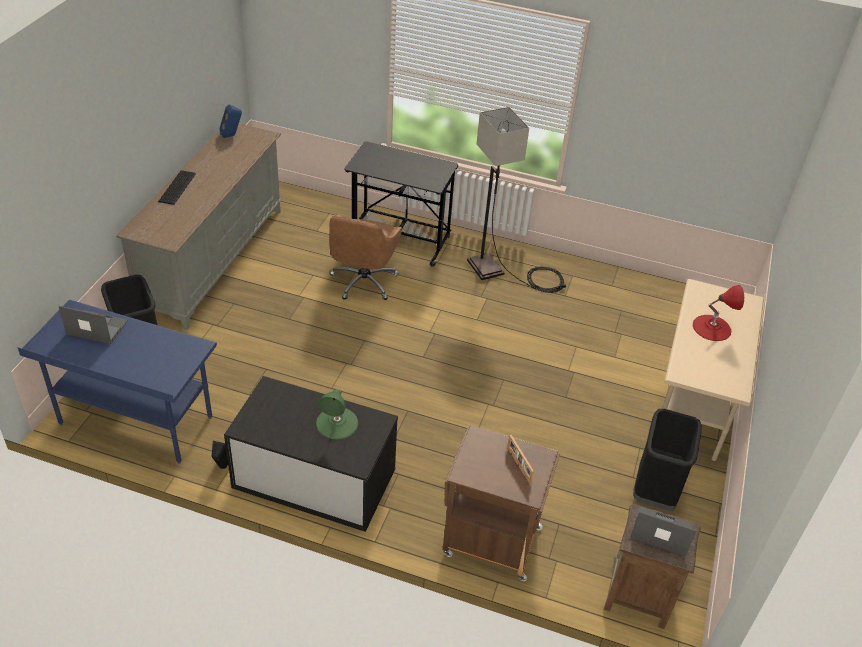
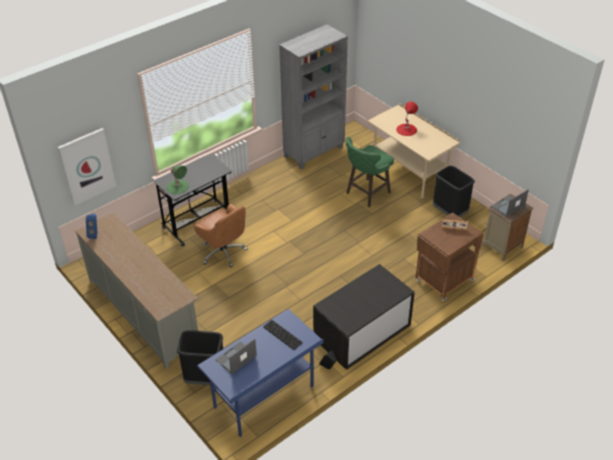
camera: 55 degrees left, 0 degrees up
(176, 187) = (130, 278): keyboard -> keyboard (282, 335)
(298, 65) = (87, 166): none -> picture
(337, 423) = (369, 288): green table lamp -> green table lamp (177, 186)
(517, 275) = (270, 189): floor lamp -> none
(602, 375) = (366, 194): none -> green stool
(634, 287) = (314, 152): none -> grey bookcase

